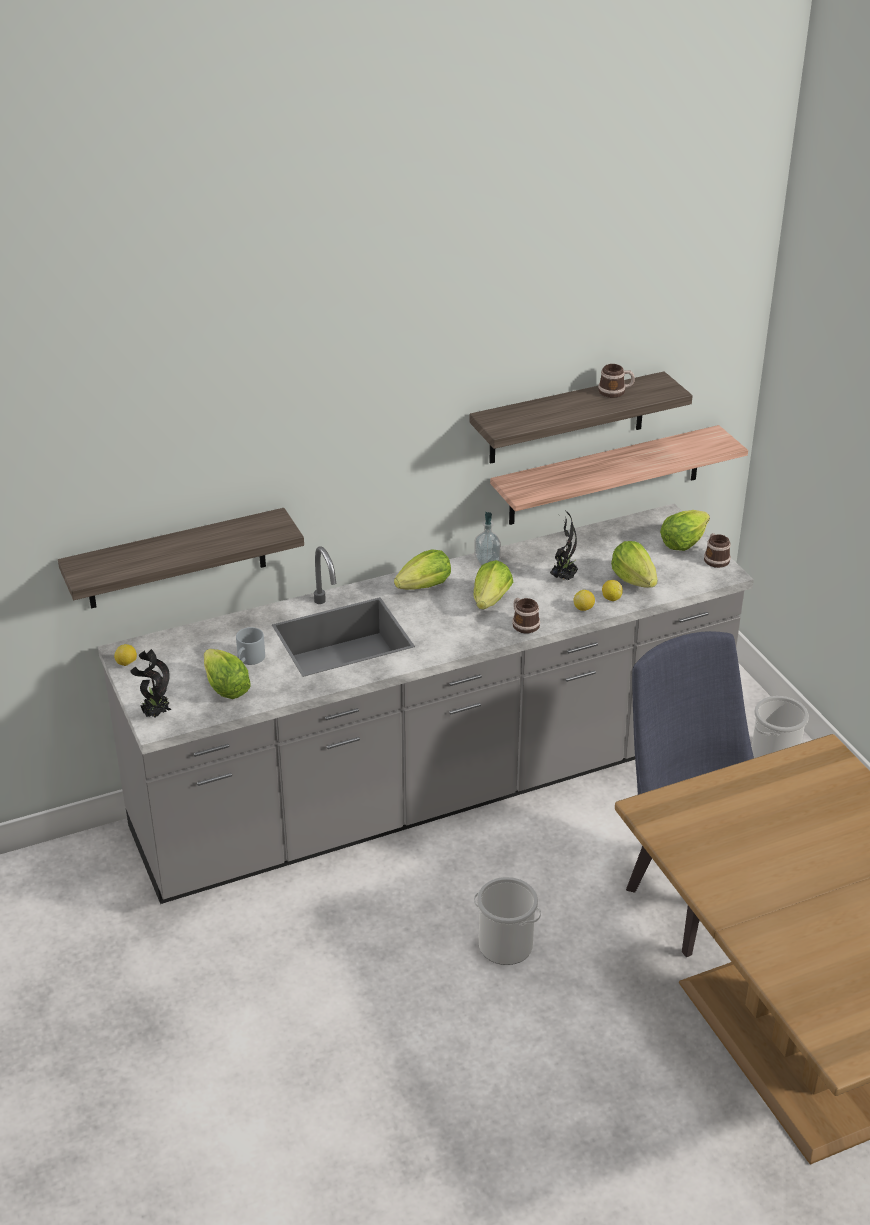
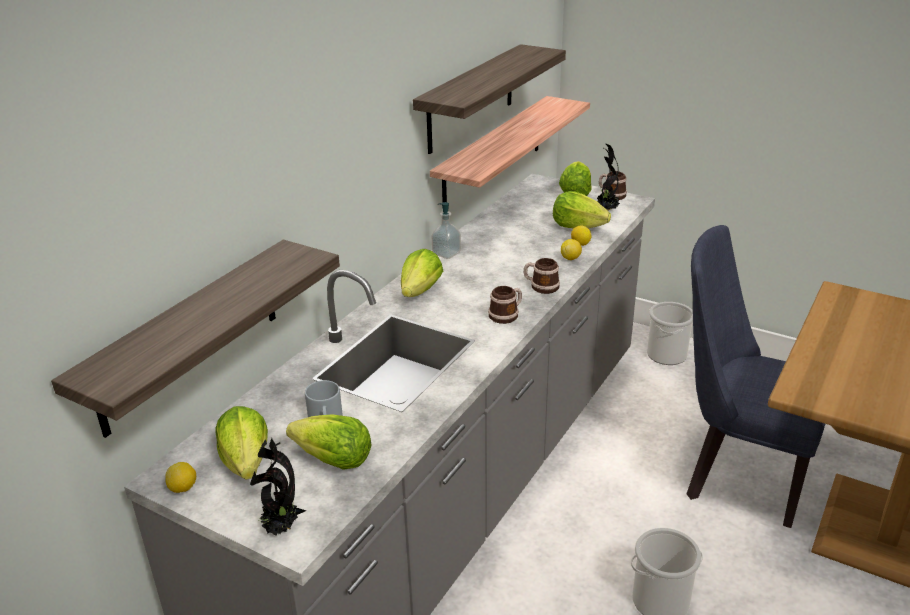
camera: 35 degrees left, 5 degrees down
(491, 600) = (491, 280): lettuce -> lettuce (246, 462)
(564, 577) = (525, 243): potted plant -> potted plant (606, 209)
(615, 391) = (507, 60): mug -> mug (506, 315)

